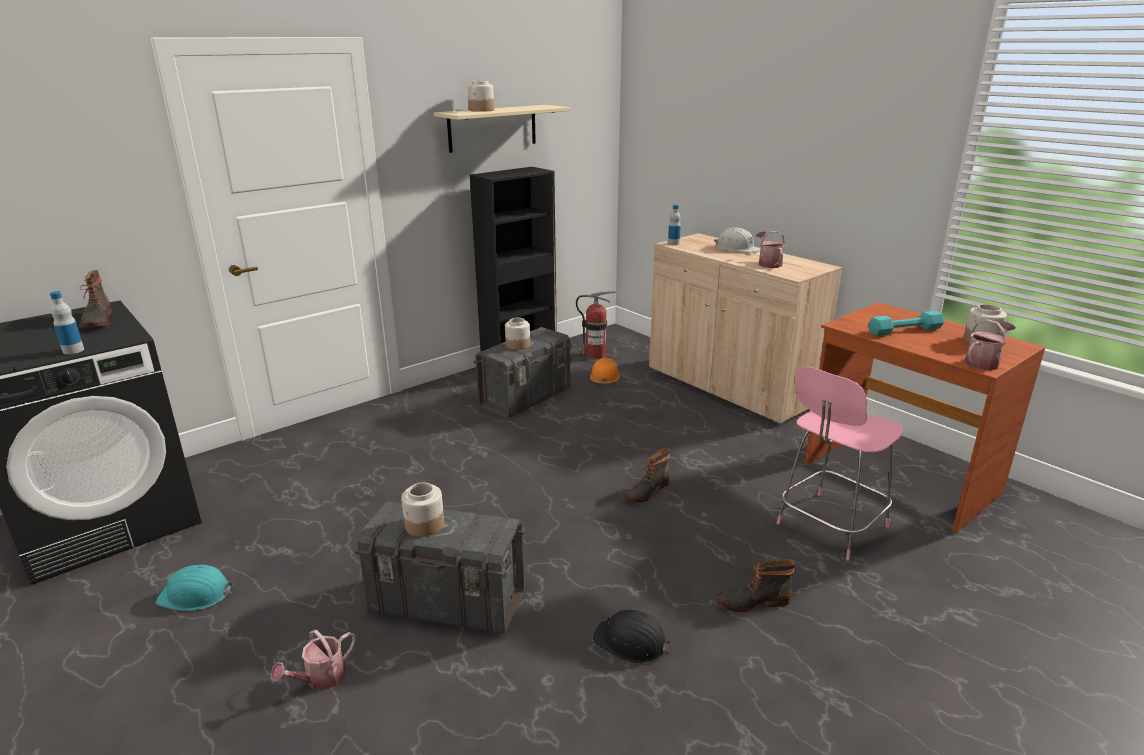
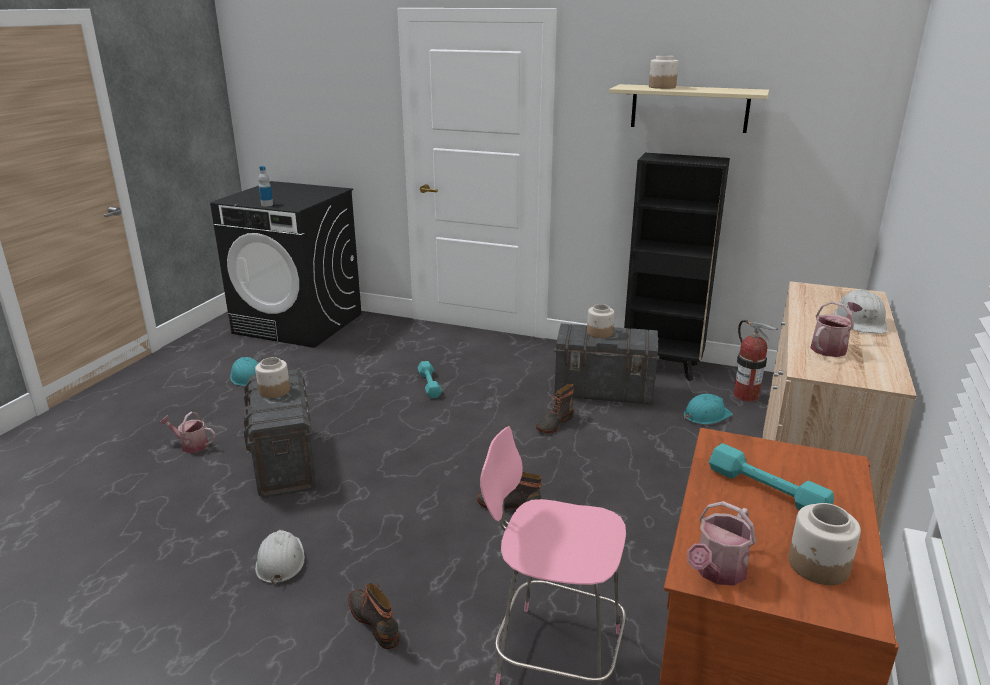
camera: 60 degrees right, 0 degrees up
(97, 321) = (314, 195): boot -> boot (554, 423)
(403, 471) = (429, 384): none -> turquoise dumbbell
(604, 376) = (706, 415): orange hard hat -> turquoise hard hat
(631, 642) = (280, 561): black hard hat -> white hard hat
(673, 243) = (808, 288): bottle -> none
(984, 362) = (717, 572): watering can -> watering can turned 105 degrees clockwise

